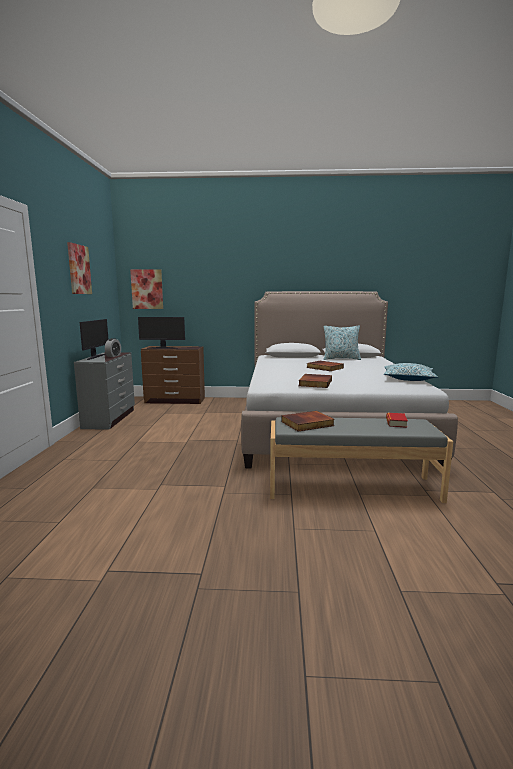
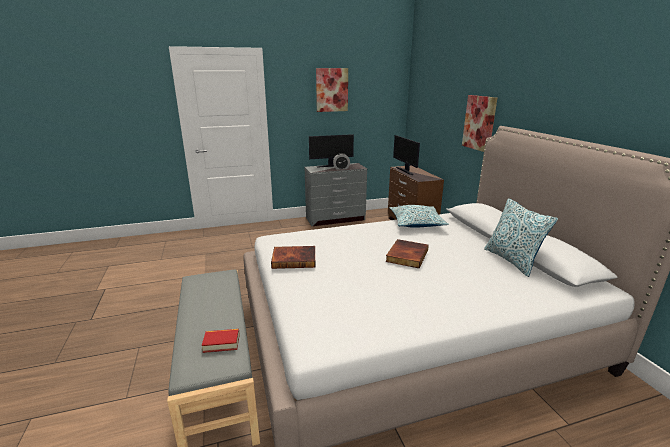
camera: 70 degrees right, 10 degrees up
(147, 289) = (421, 106): picture -> picture (479, 123)
(307, 424) = (210, 286): book -> none
(408, 379) = (381, 328): pillow -> pillow (416, 223)

